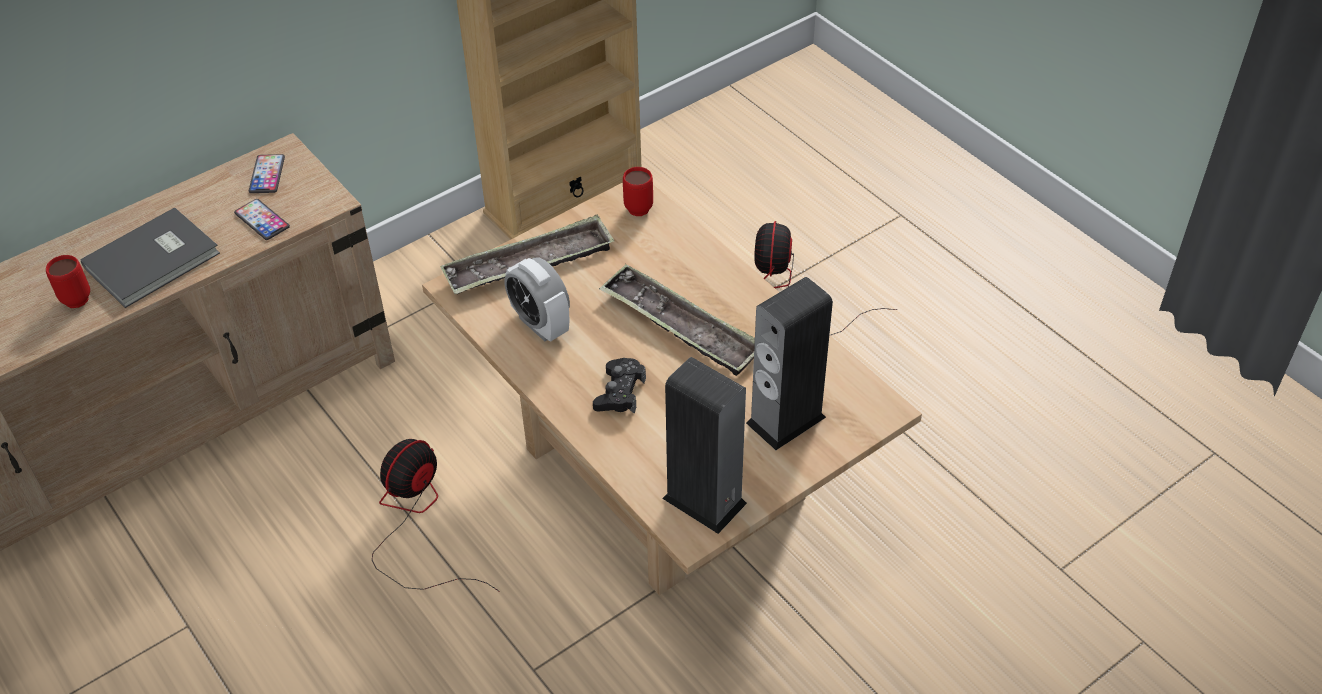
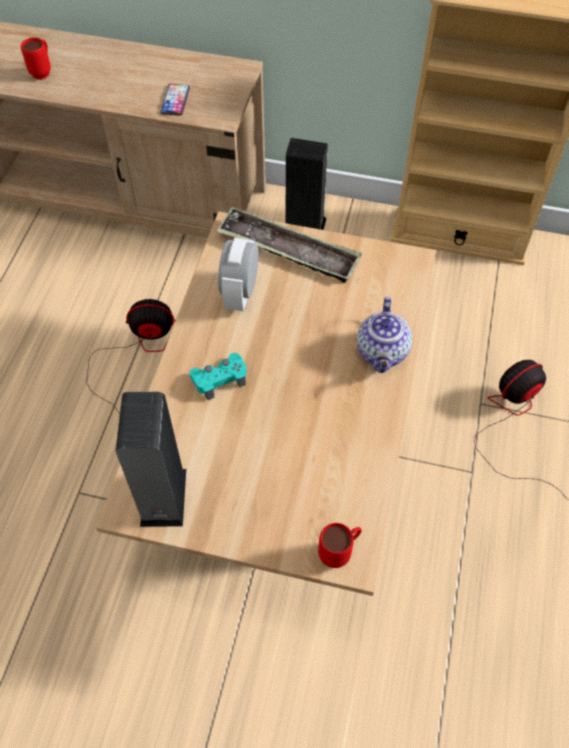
camera: 50 degrees right, 10 degrees up
(155, 261) = (99, 82): grey book -> none
(267, 175) = (215, 76): phone -> none
(620, 392) = (220, 379): black game controller -> turquoise game controller
(639, 205) = (404, 270): red mug -> red mug (339, 552)
(680, 326) = (313, 372): tray -> none
(708, 271) = (382, 353): none -> teapot
(786, 420) = (283, 499): speaker -> speaker (304, 224)

